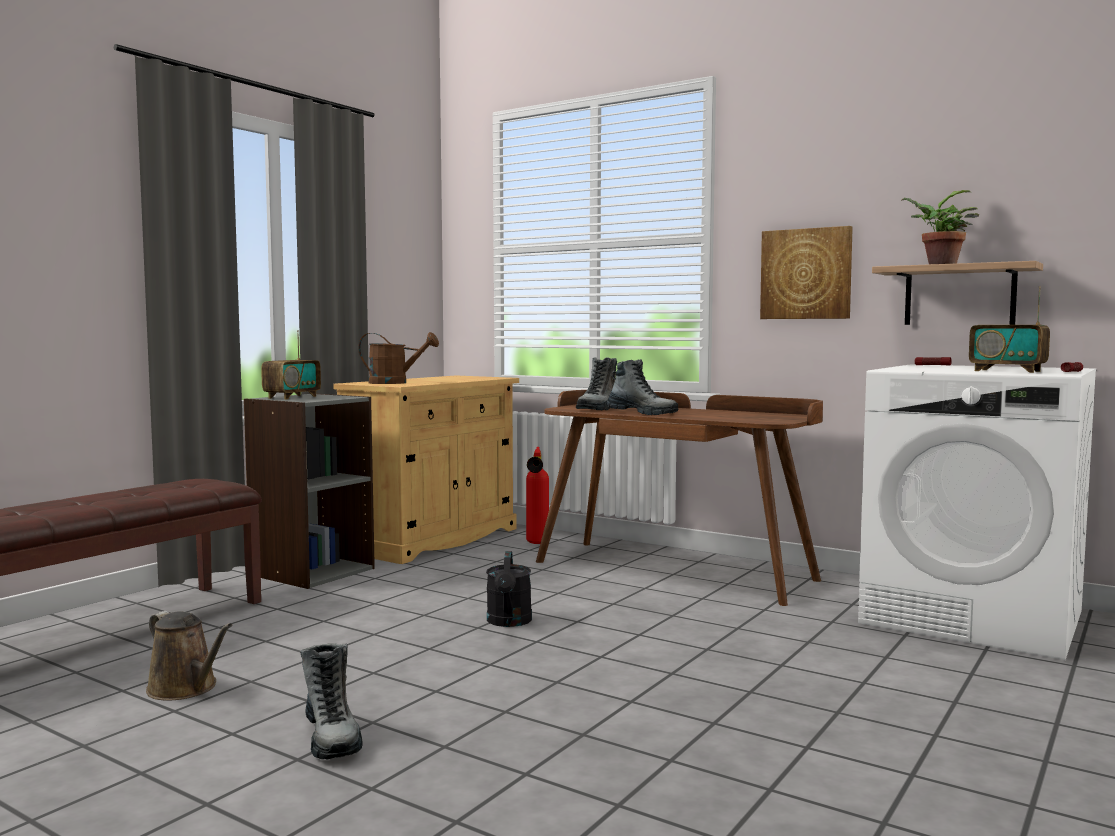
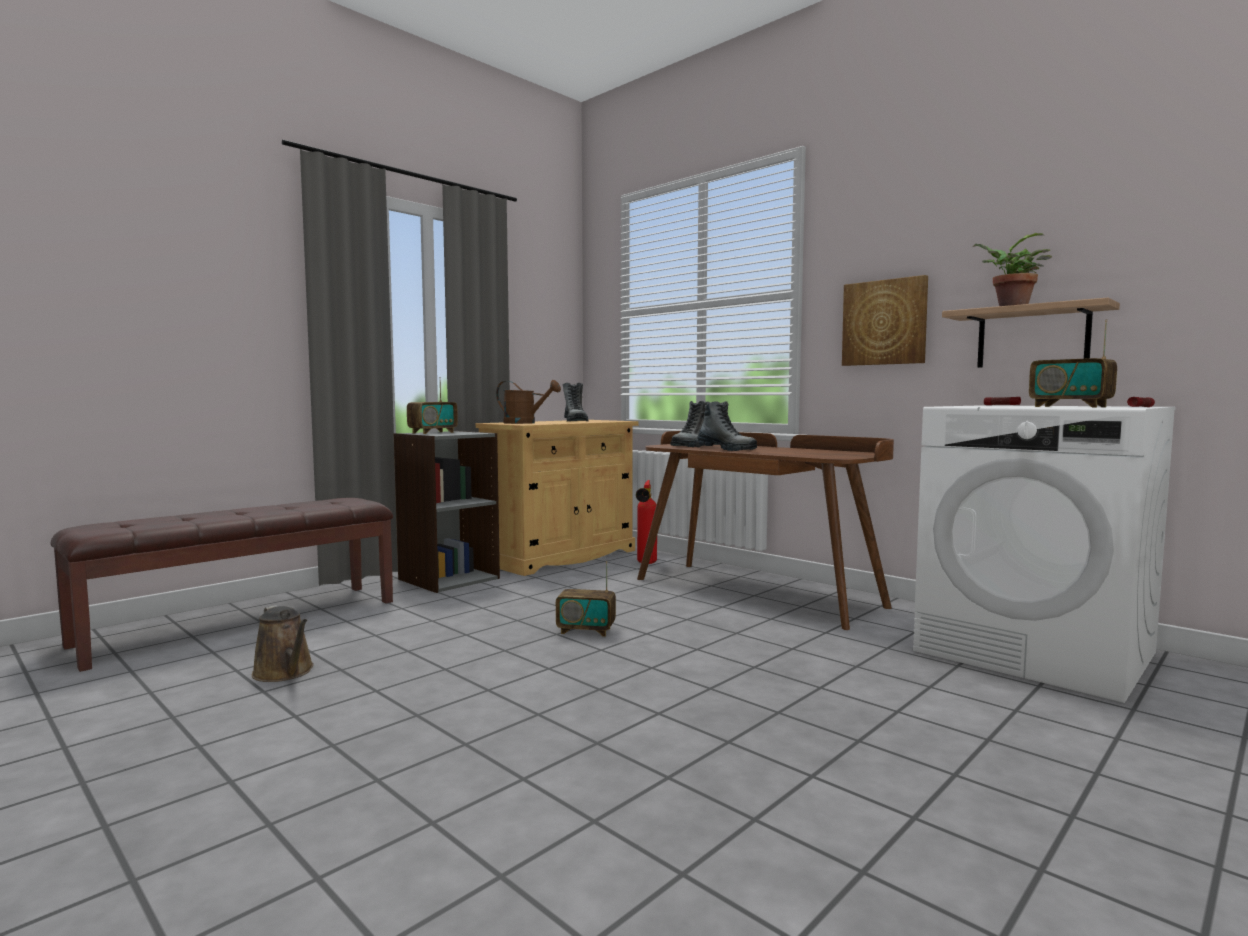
camera: 10 degrees right, 0 degrees up
(331, 737) = (374, 726): boot -> boot (575, 421)
(509, 622) = (586, 631): black watering can -> radio

